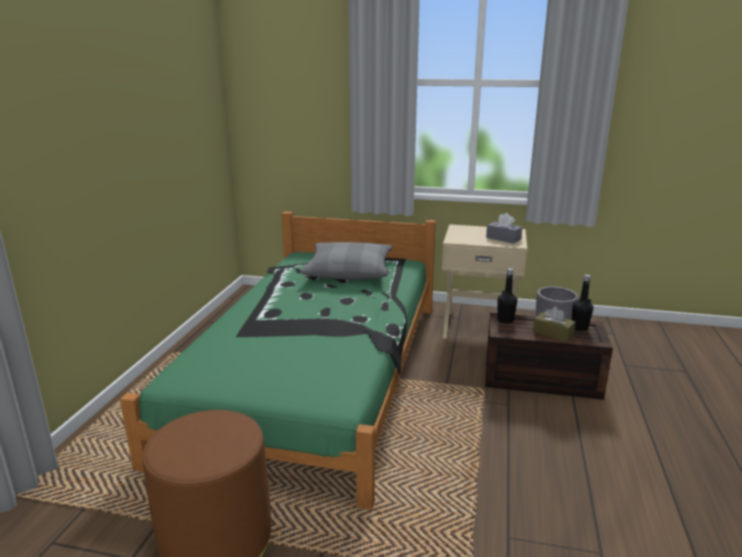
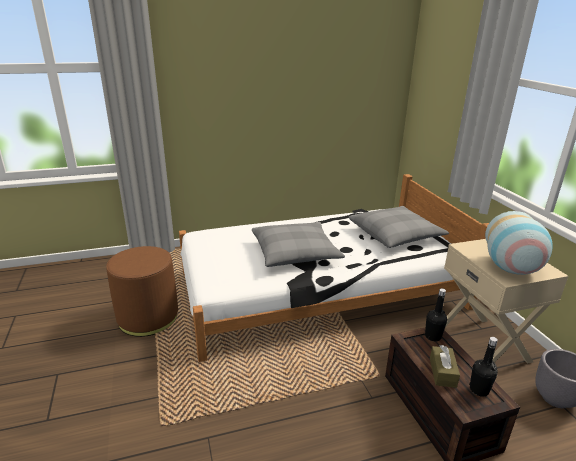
camera: 60 degrees right, 5 degrees up
(318, 327) = (295, 252): none -> grey pillow
(318, 371) = (320, 289): green bed -> white bed
(503, 238) = (511, 269): grey tissue box -> vase

